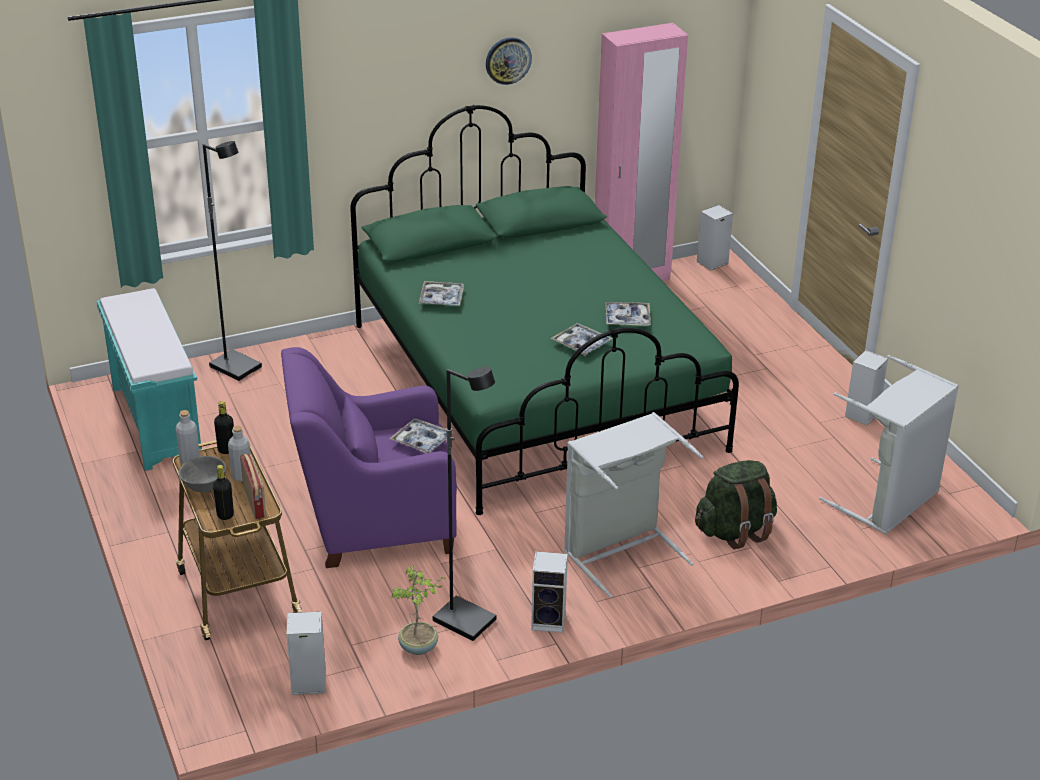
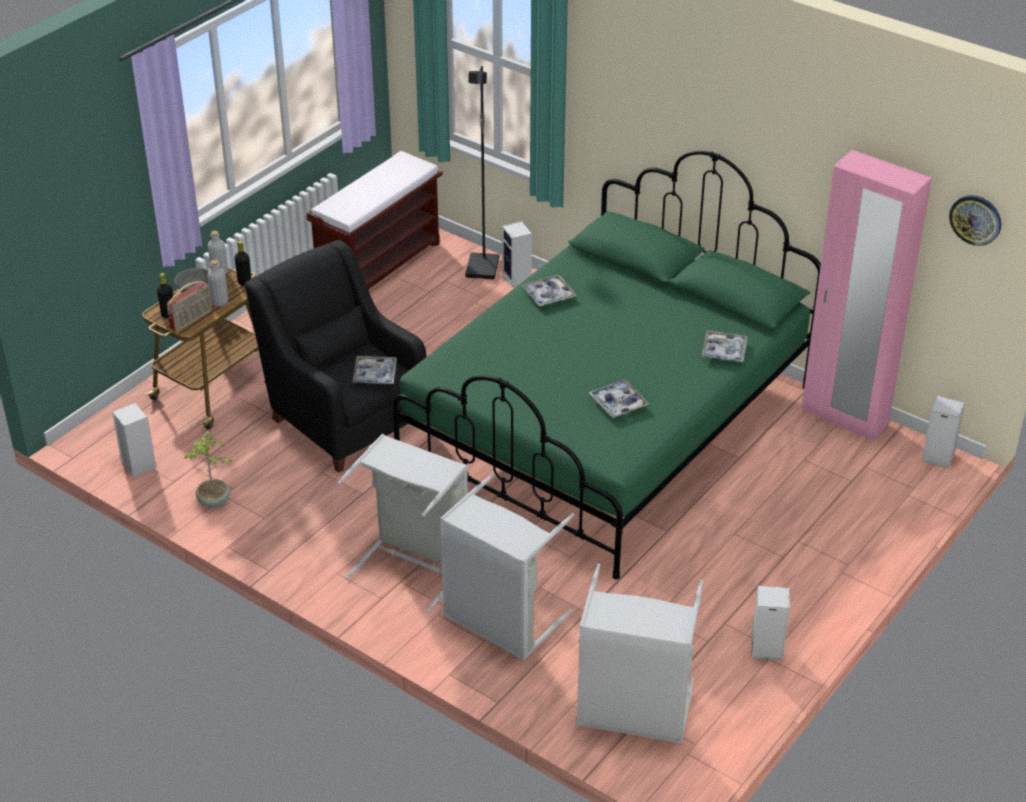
camera: 60 degrees right, 5 degrees up
(155, 421) = (379, 264): turquoise bench -> brown bench
(372, 522) = (344, 417): purple armchair -> black armchair
(466, 620) = (262, 512): black floor lamp -> none
(508, 60) = (759, 129): wall clock -> wall clock (975, 219)
(550, 621) = (293, 557): speaker -> speaker (517, 278)
(581, 344) = (550, 392): tray -> tray (724, 351)
(735, 531) = (499, 622): green backpack -> grey laundry basket

